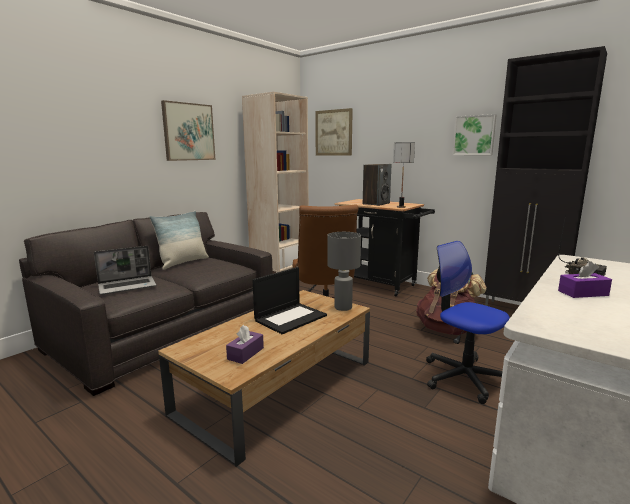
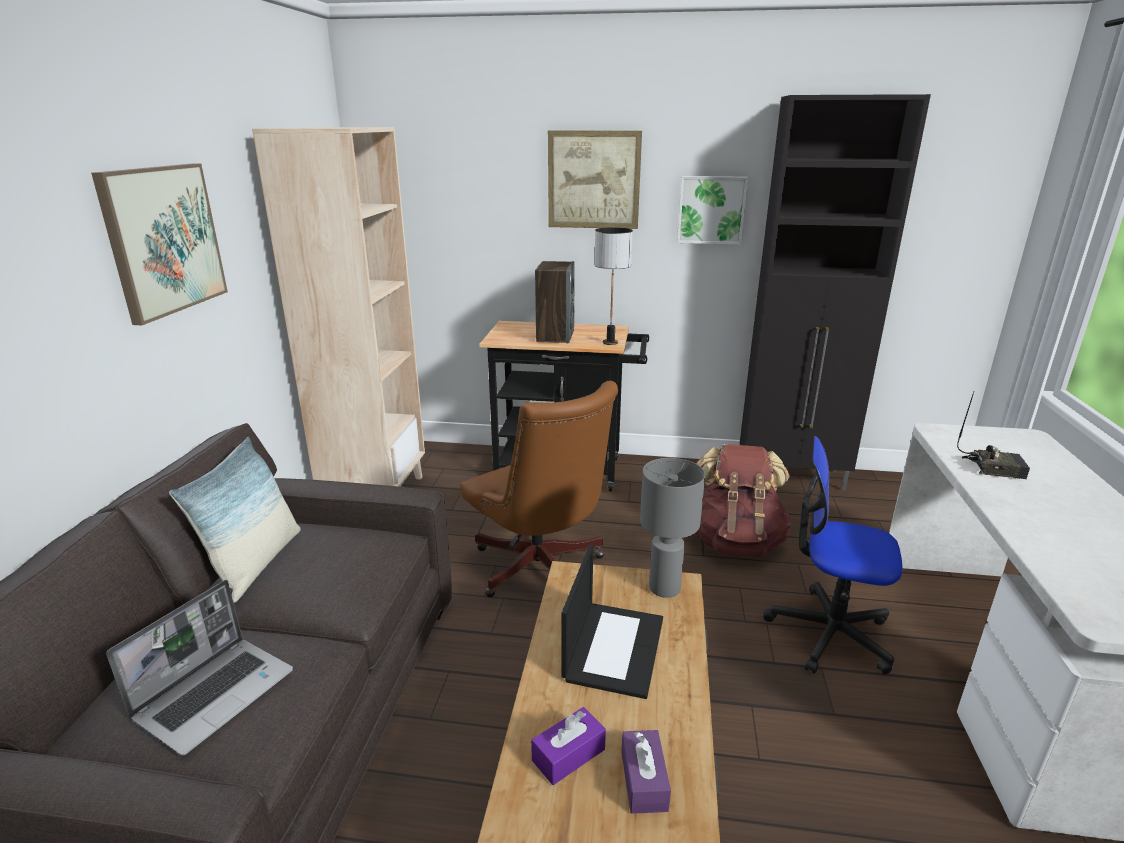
camera: 30 degrees left, 10 degrees up
(333, 132) = (430, 192): picture -> picture (593, 180)
(583, 293) = (1049, 518): purple tissue box -> purple tissue box (568, 755)

